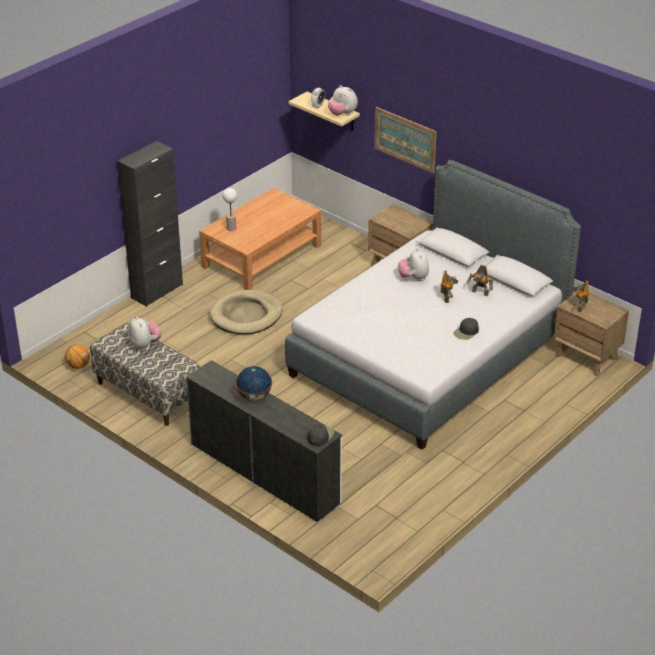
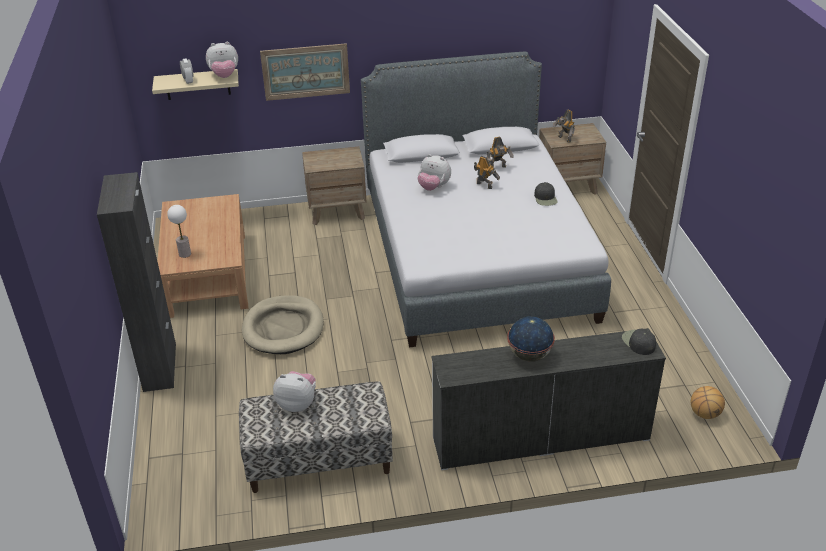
camera: 50 degrees left, 0 degrees up
(78, 366) = (201, 494): basketball -> basketball (704, 414)

